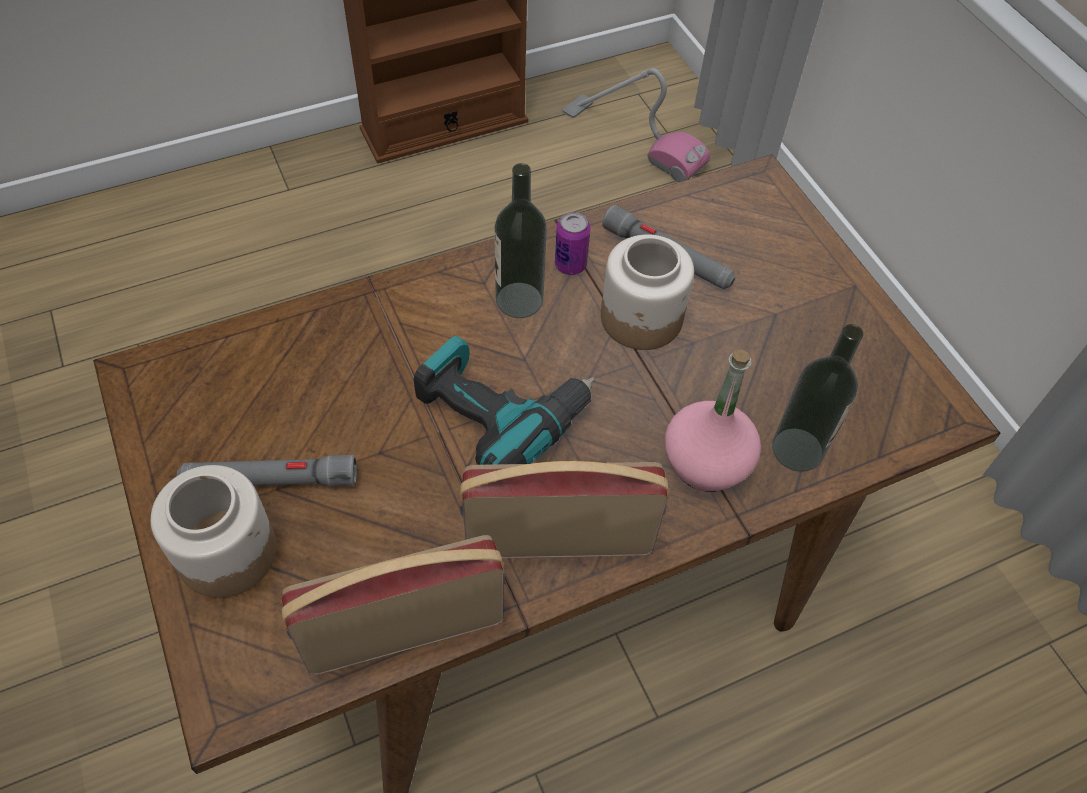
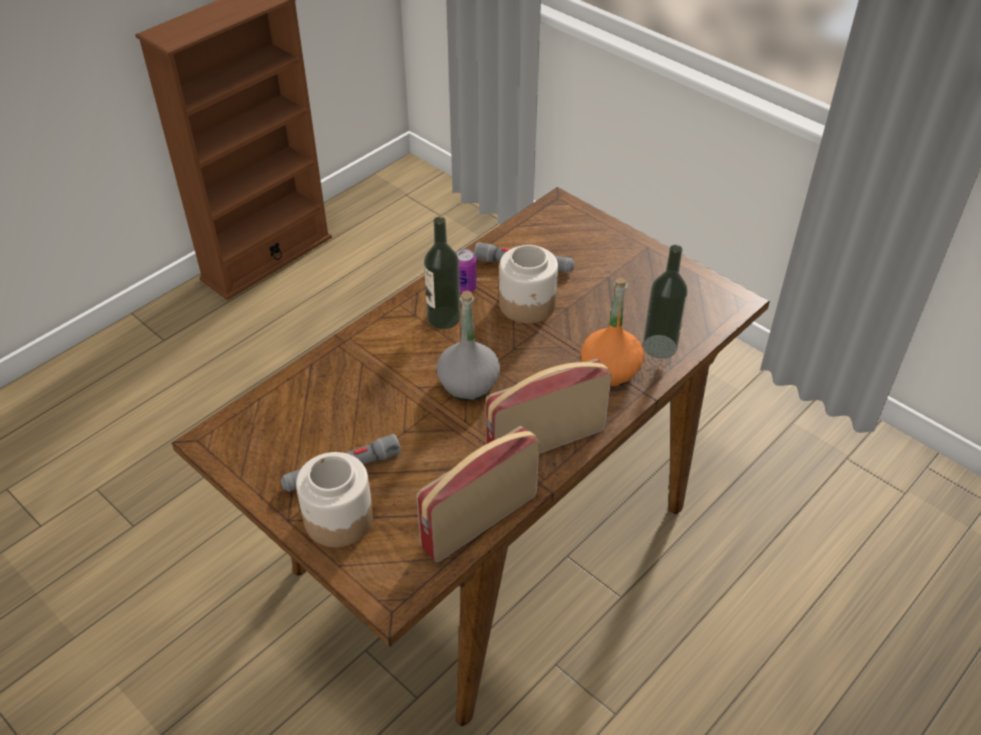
camera: 20 degrees left, 10 degrees down
(500, 412) = (468, 384): power drill -> grey bottle
(633, 140) = (417, 228): vacuum cleaner -> none
(706, 461) = (610, 370): pink bottle -> orange bottle

